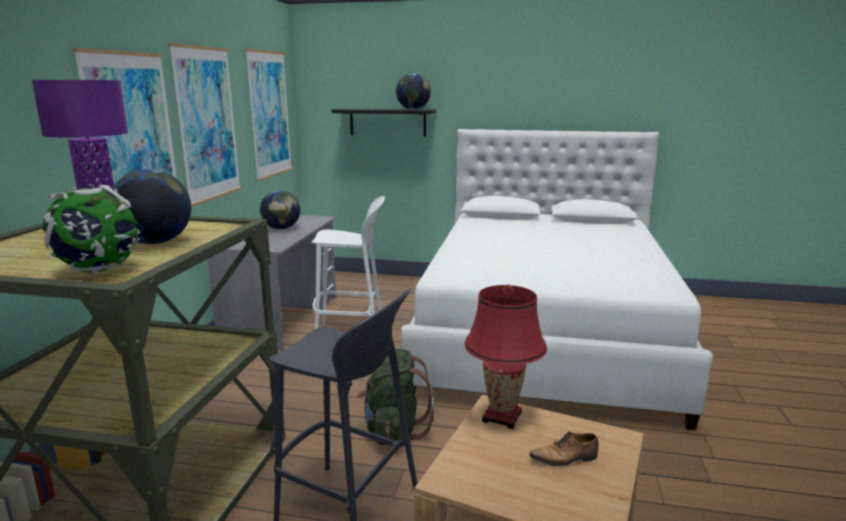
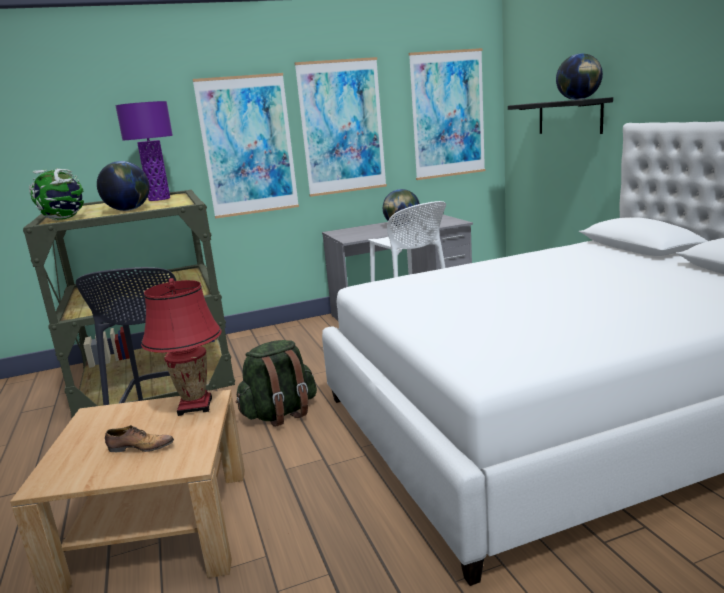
camera: 60 degrees right, 0 degrees up
(565, 458) = (140, 448): shoe -> shoe turned 135 degrees clockwise

